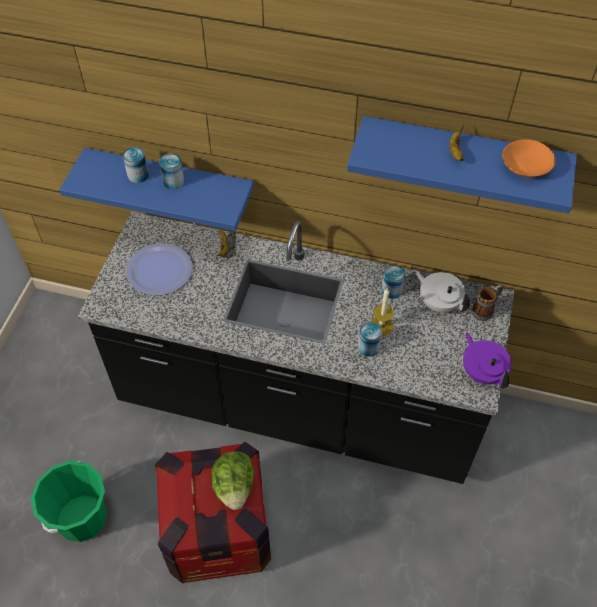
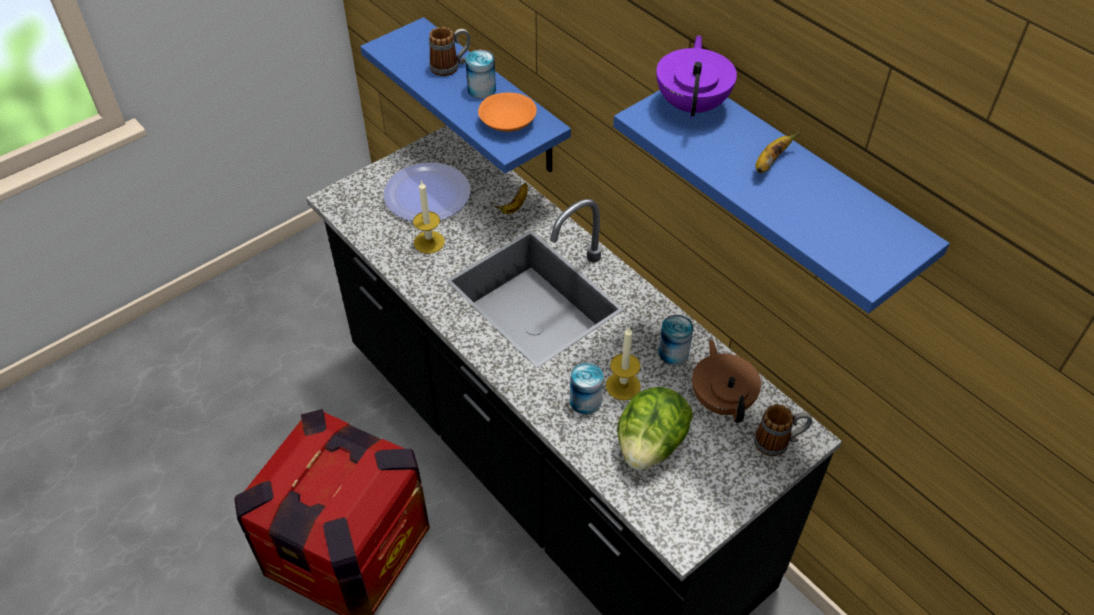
camera: 35 degrees right, 5 degrees down
(82, 518) = (231, 445): green bucket -> none
(138, 175) = (451, 67): can -> mug
(190, 301) = (429, 242): none -> candle
(234, 487) = (353, 488): lettuce -> lettuce (650, 445)
(439, 303) = (722, 400): white teapot -> brown teapot
(482, 372) = (706, 514): purple teapot -> purple teapot (692, 105)
(525, 166) = (852, 222): orange bowl -> orange bowl (507, 121)

